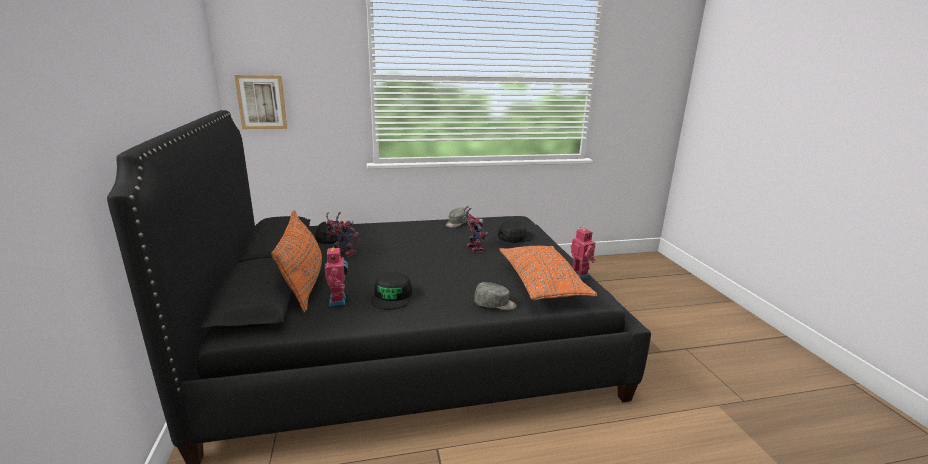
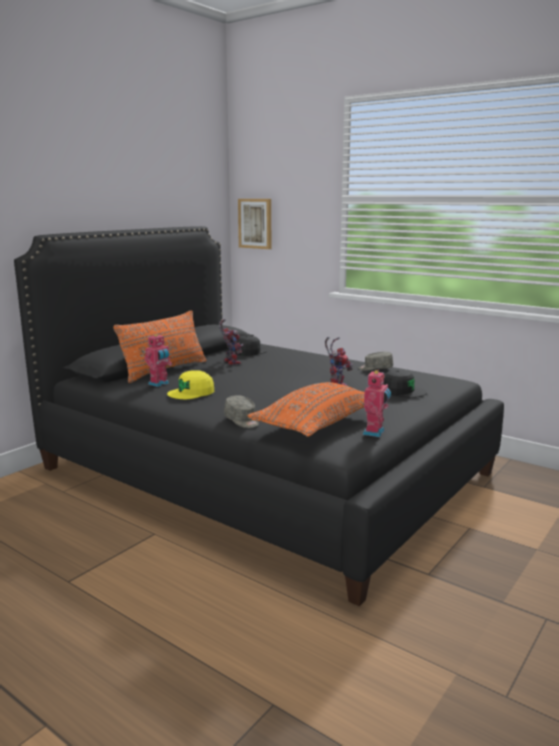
camera: 50 degrees right, 5 degrees down
(392, 296) = (191, 392): black cap -> yellow cap

